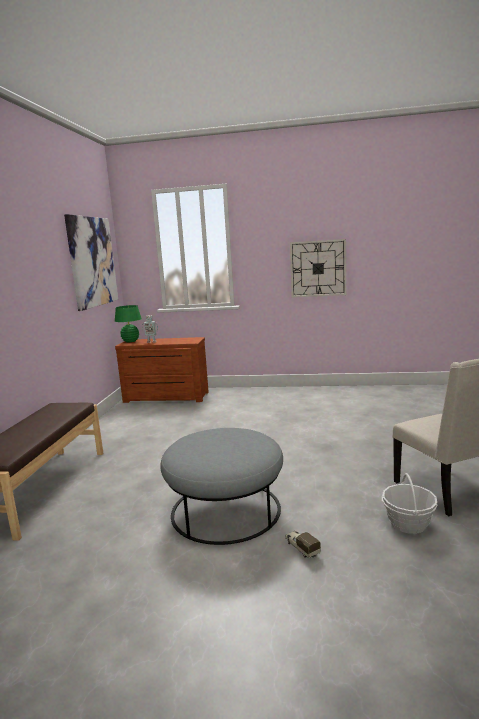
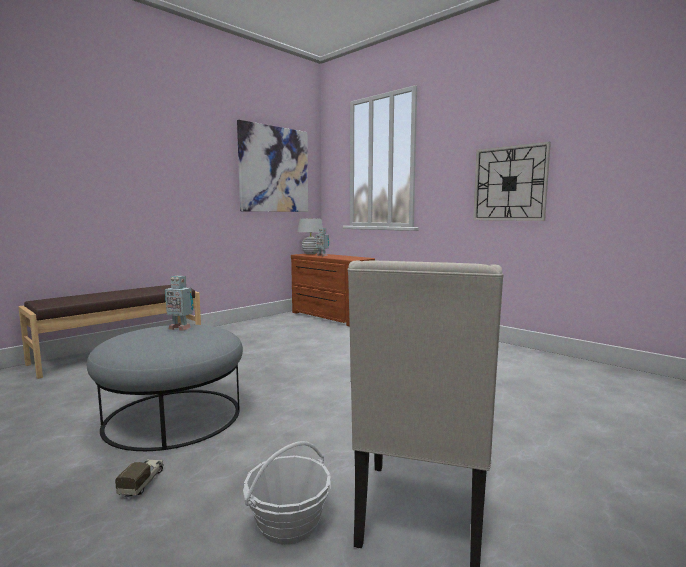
camera: 35 degrees right, 5 degrees down
(130, 341) = (311, 253): green table lamp -> white table lamp
(210, 436) = (180, 328): none -> toy robot

